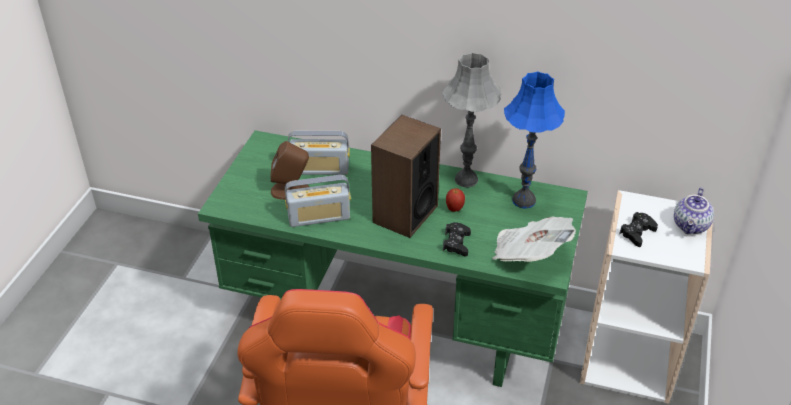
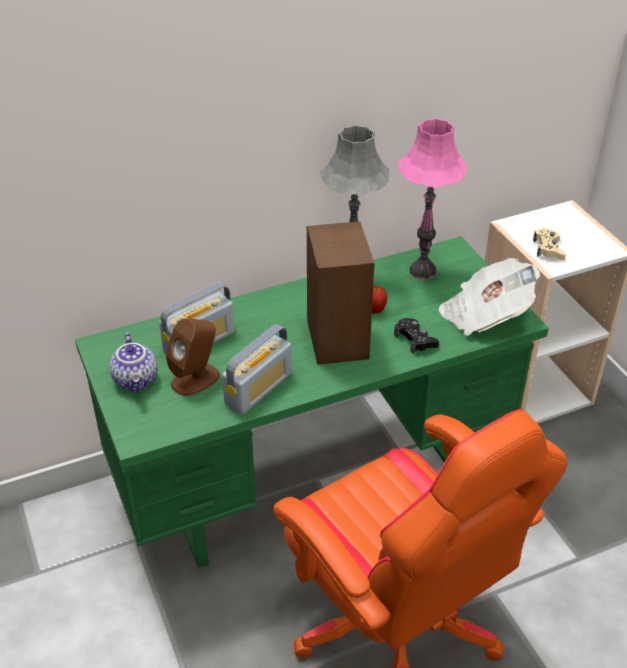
camera: 40 degrees left, 0 degrees up
(523, 200) = (422, 271): blue table lamp -> pink table lamp
(637, 233) = (548, 249): black game controller -> beige game controller
(691, 226) = (577, 223): teapot -> teapot (137, 380)

